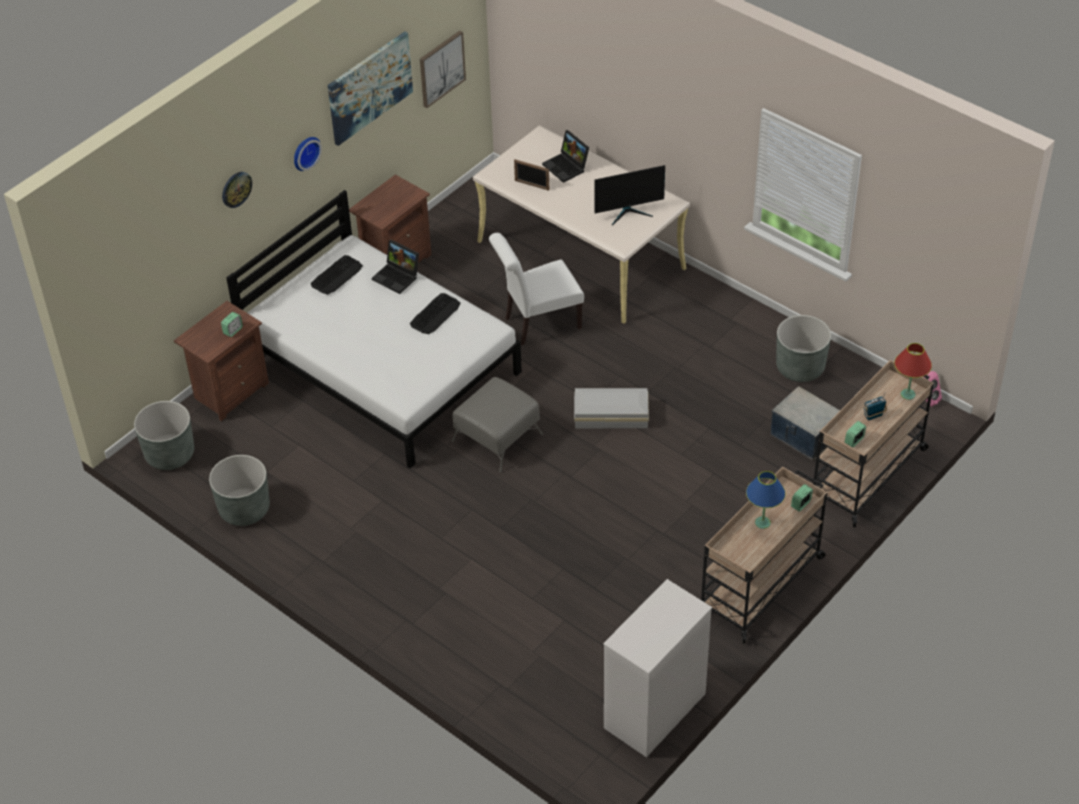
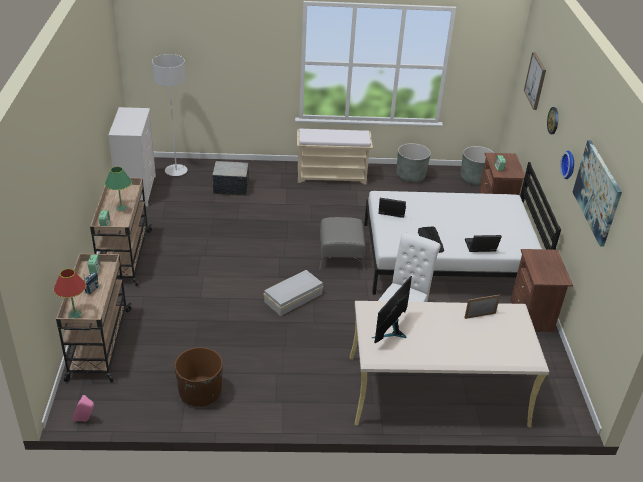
camera: 135 degrees right, 10 degrees down
(337, 275) = (510, 231): keyboard -> none
(349, 573) = (332, 176): none -> beige bench
(441, 68) = (617, 275): picture -> picture (536, 80)
(562, 723) = (176, 171): none -> grey floor lamp
(567, 167) = (478, 343): laptop -> laptop (391, 212)
(762, 522) = (121, 208): blue table lamp -> green table lamp
(800, 367) = (200, 393): grey planter -> brown planter
(804, 436) = (160, 347): storage box -> storage box (231, 187)

